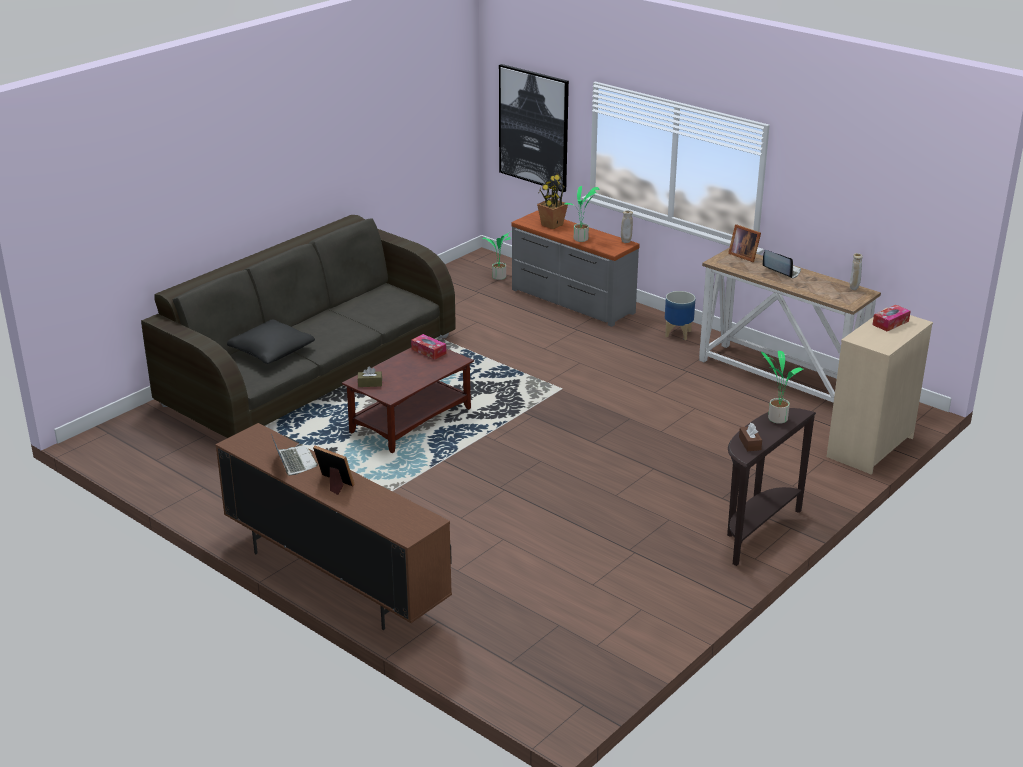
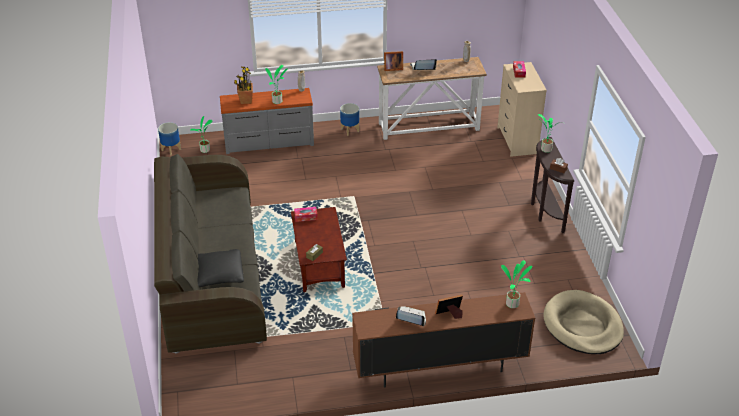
camera: 50 degrees left, 10 degrees up
(413, 521) = (513, 304): none -> potted plant
(470, 262) = (171, 150): none -> planter
(534, 127) = (198, 42): picture -> none
(562, 662) = (582, 325): none -> beige dog bed

